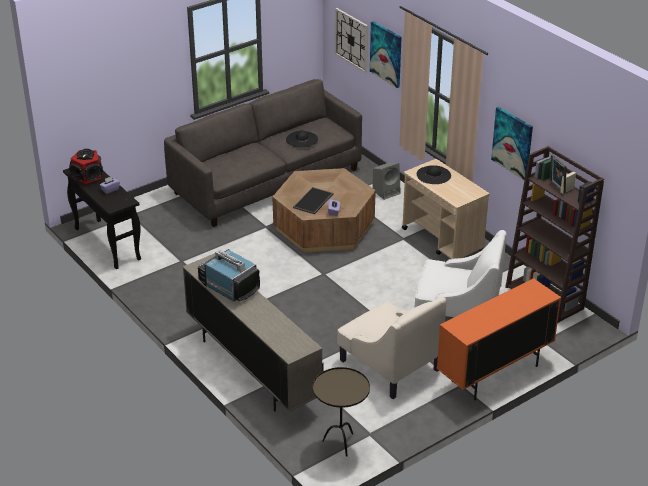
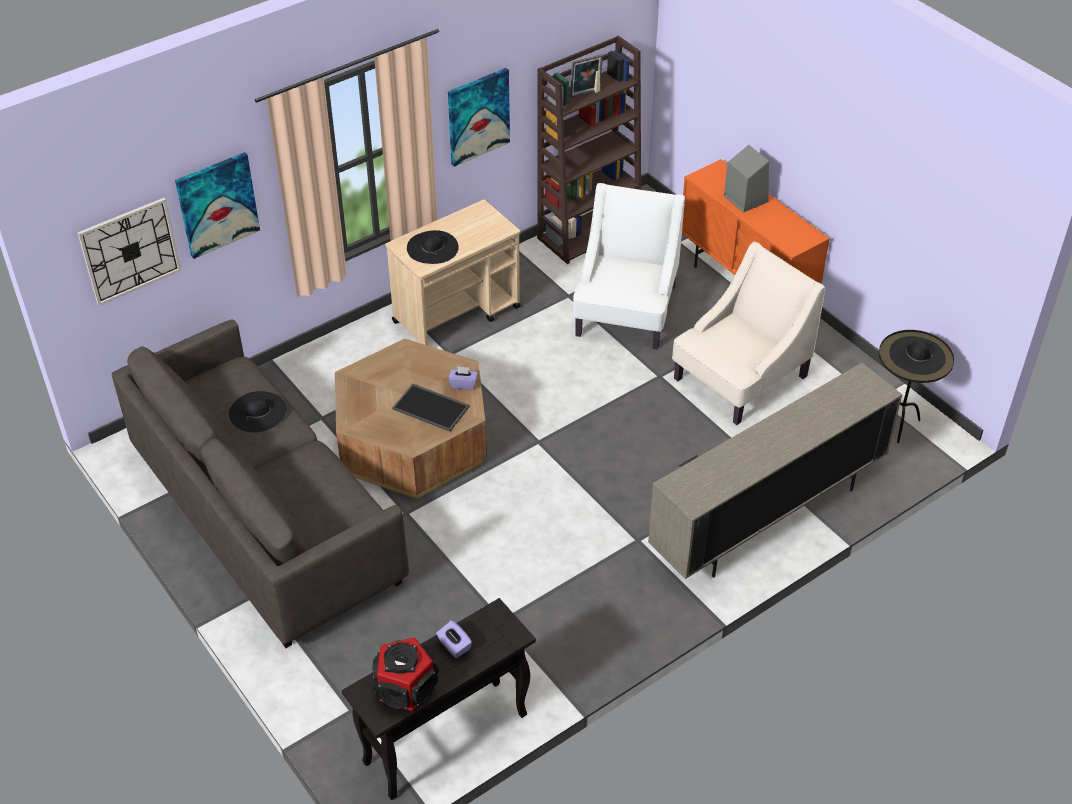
camera: 90 degrees left, 10 degrees up
(229, 287) = (741, 461): television -> none
(342, 388) = (917, 355): none -> black hat
(387, 191) = (319, 367): grey speaker -> grey speaker (744, 198)

